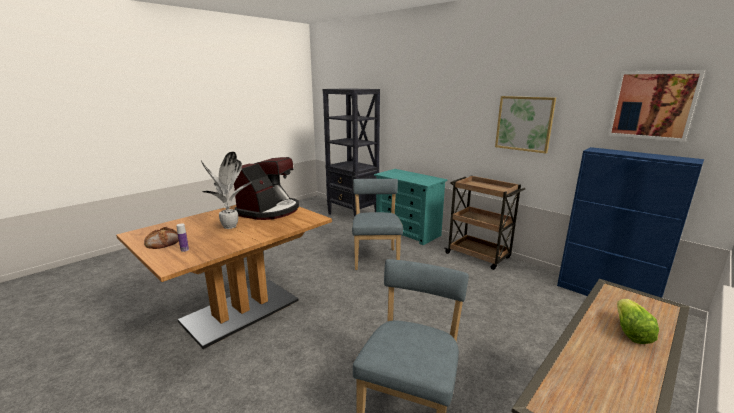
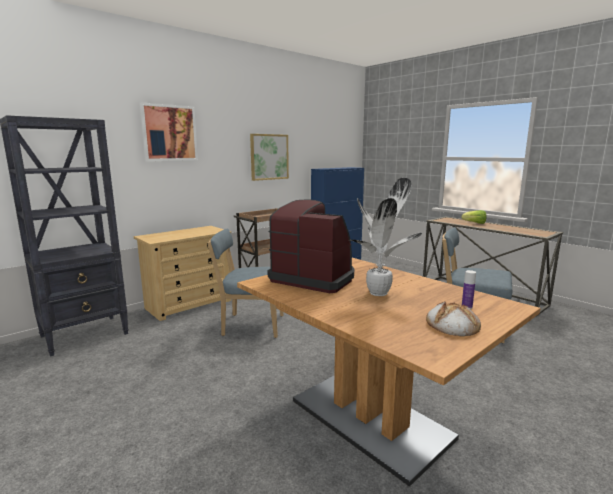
camera: 85 degrees left, 5 degrees down
(408, 232) = (189, 304): turquoise dresser -> beige dresser
(652, 105) = (329, 139): picture -> picture (169, 133)

